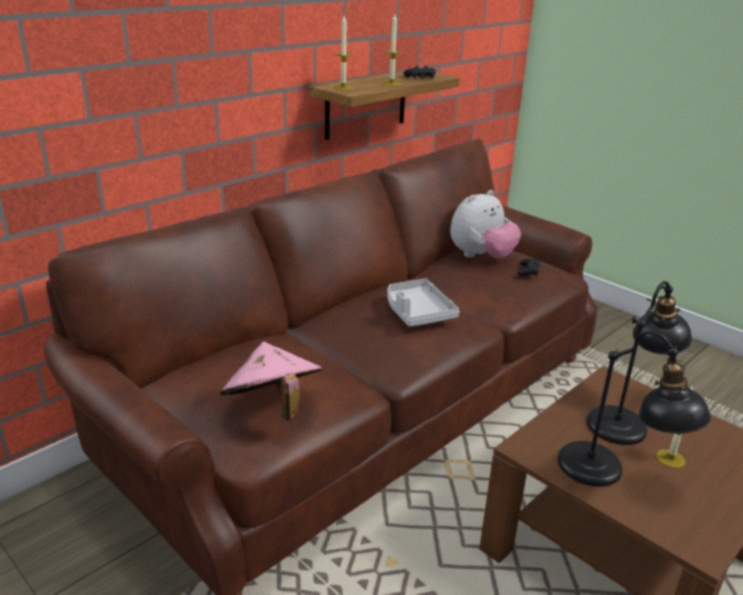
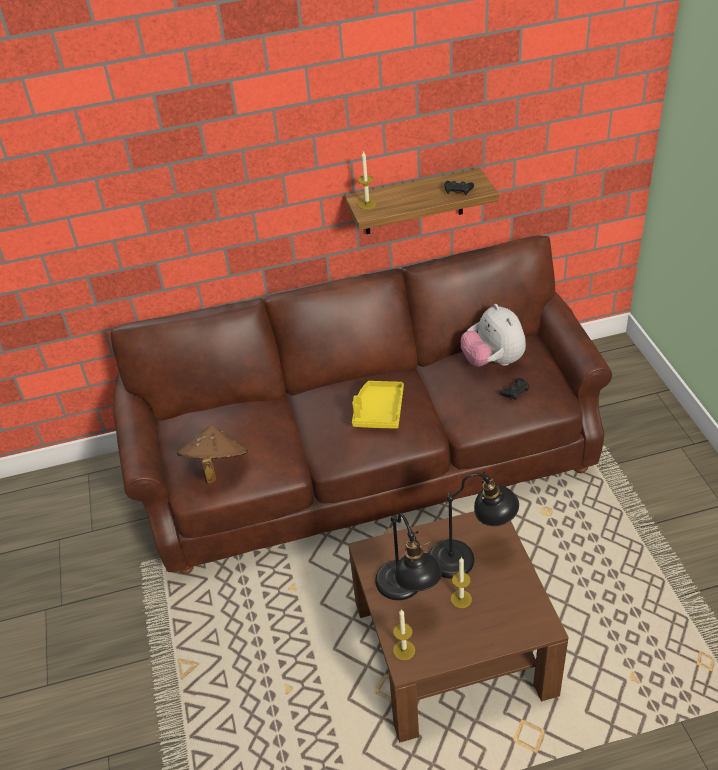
camera: 35 degrees right, 15 degrees up
(272, 407) = (216, 467): pink hat -> brown hat
(391, 84) = (417, 201): candle -> candle (404, 650)
(417, 312) = (378, 411): grey tray -> yellow tray
(481, 257) = (493, 361): plush toy -> plush toy turned 75 degrees clockwise

